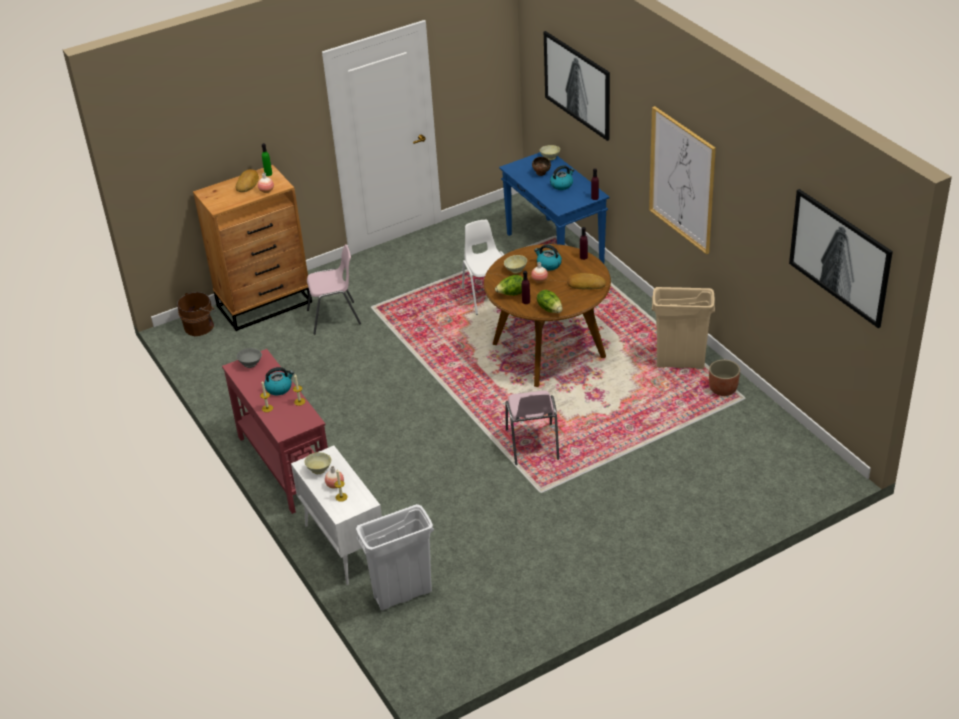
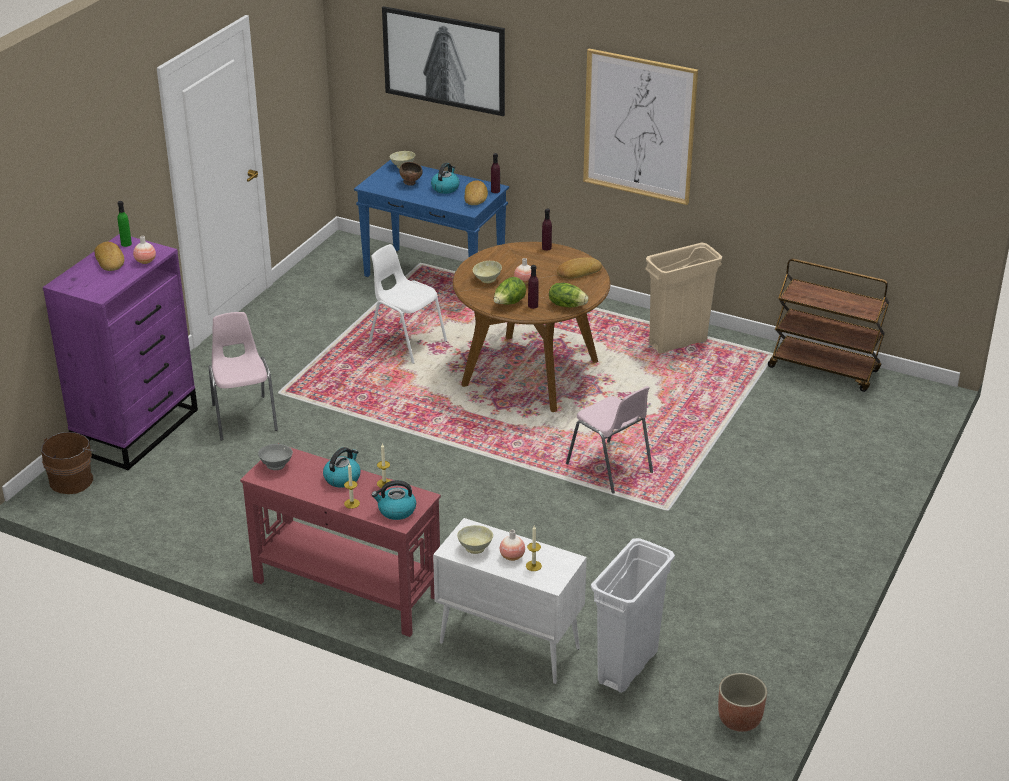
camera: 35 degrees left, 5 degrees down
(265, 304) = (137, 430): brown dresser -> purple dresser
(334, 317) = (244, 417): pink chair -> pink chair turned 60 degrees counterclockwise
(548, 265) = (517, 265): kettle -> kettle (396, 510)
(576, 198) = (476, 196): none -> bread
(723, 389) = (745, 353): planter -> planter (740, 719)
(773, 424) = (824, 369): none -> brown cart
(839, 257) = (907, 139): picture -> none

